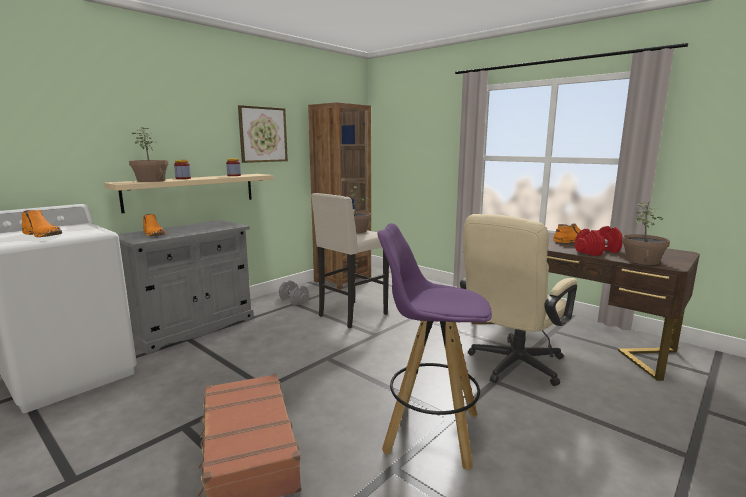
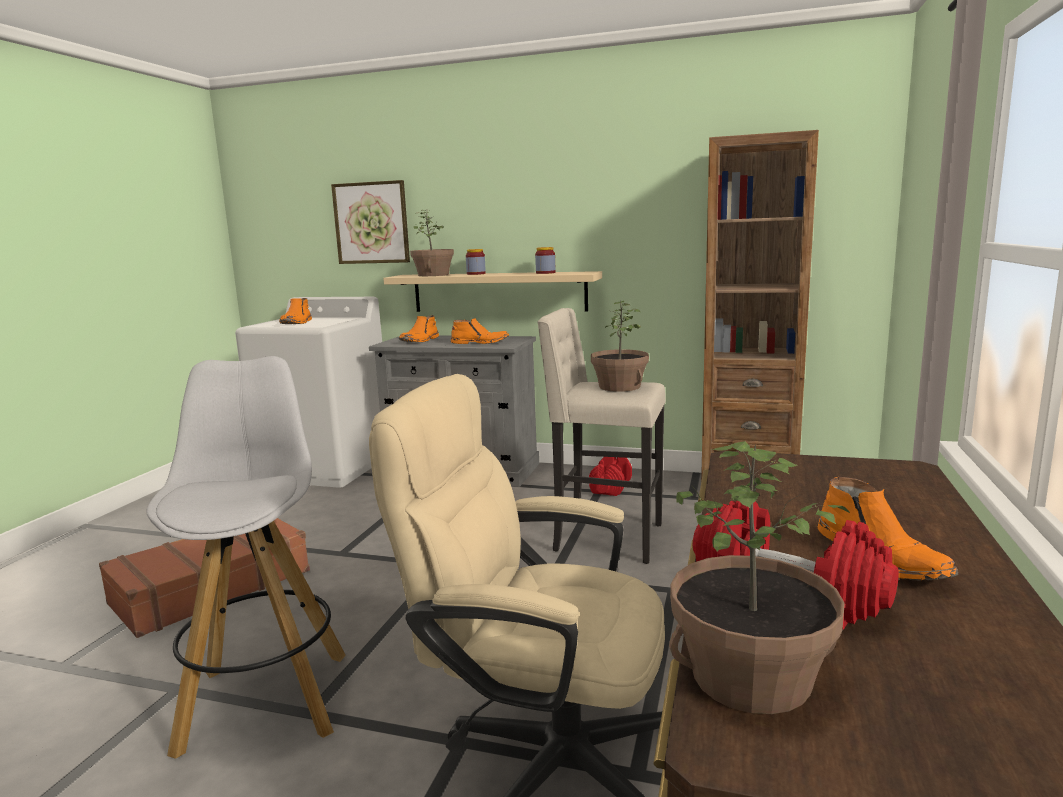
camera: 65 degrees right, 0 degrees up
(209, 227) = (480, 342): none -> orange boot
(263, 134) = (616, 207): picture -> picture (371, 223)
(294, 300) = (611, 487): grey dumbbell -> red dumbbell
(429, 432) = (266, 699): purple stool -> white stool

